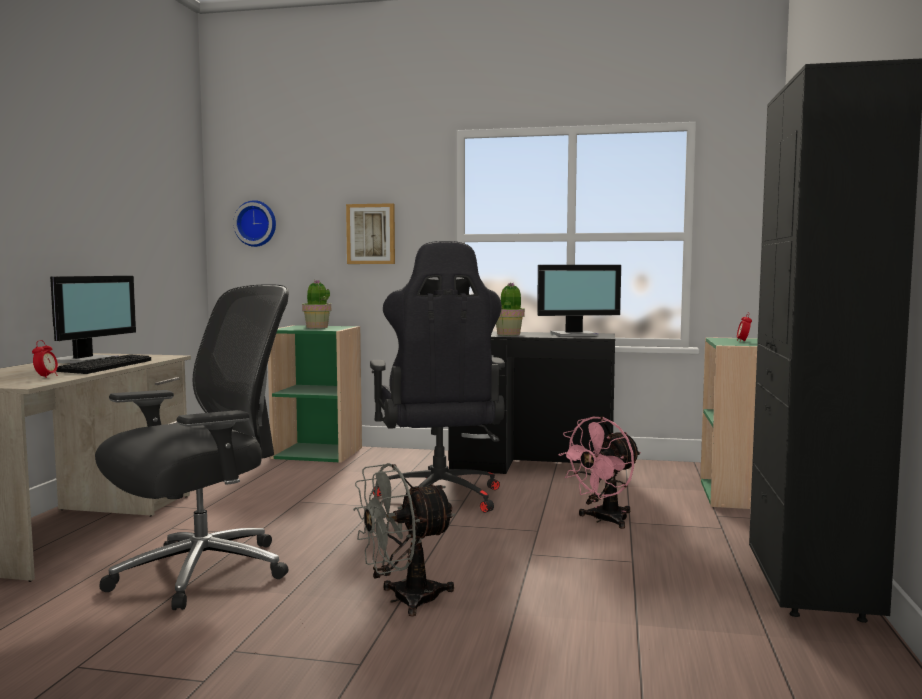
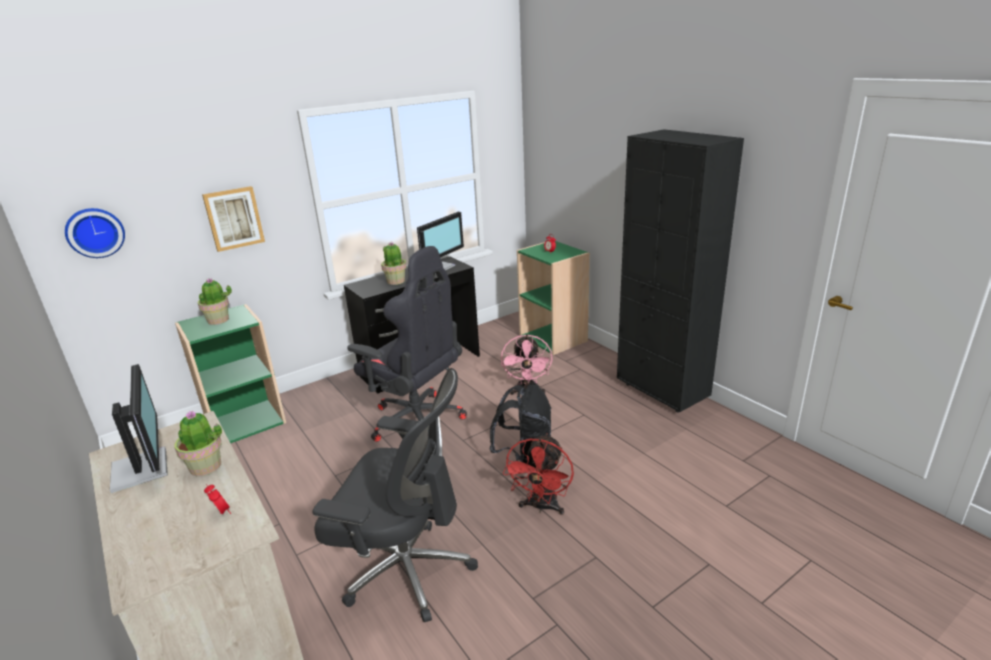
camera: 45 degrees left, 20 degrees up
(105, 366) = (206, 467): keyboard -> potted plant
(200, 574) = (405, 571): office chair -> office chair turned 105 degrees clockwise
(404, 600) = (541, 507): grey fan -> red fan
(477, 561) = (525, 458): none -> black backpack

